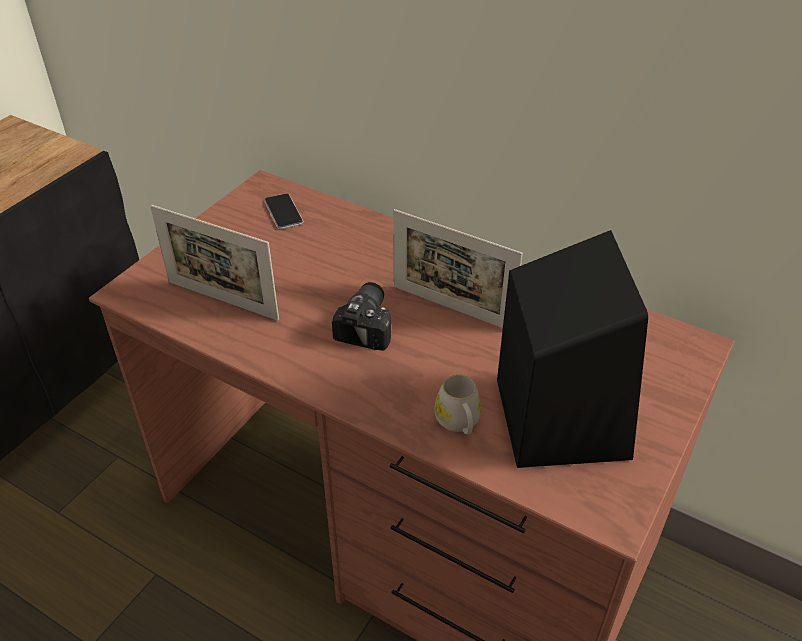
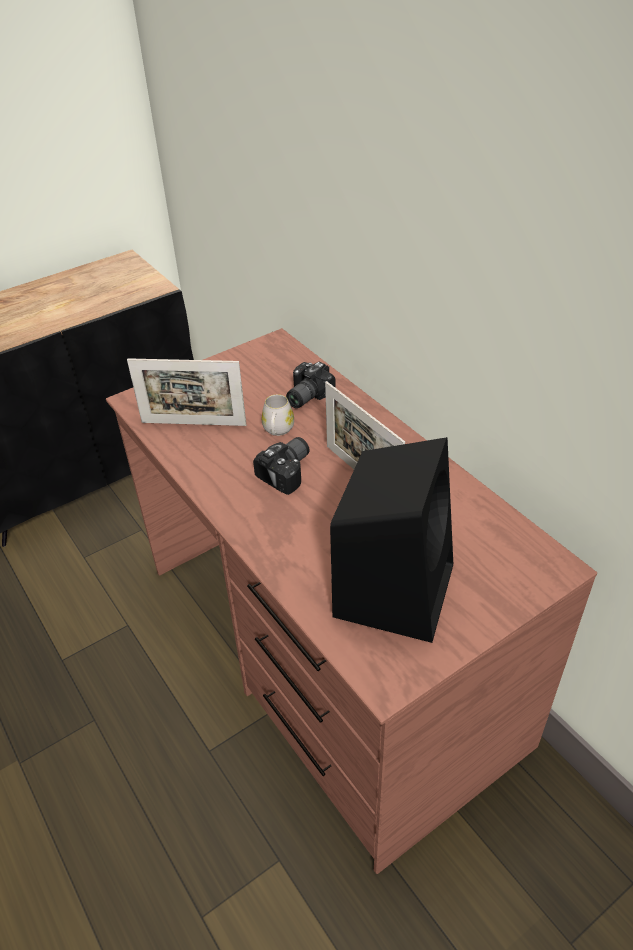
camera: 25 degrees right, 0 degrees up
(222, 300) = (193, 424): picture frame -> picture frame turned 45 degrees counterclockwise
(283, 212) = (278, 366): phone -> none
(335, 238) = (305, 396): none -> camera
(459, 423) = (309, 568): white mug -> white mug (277, 430)

